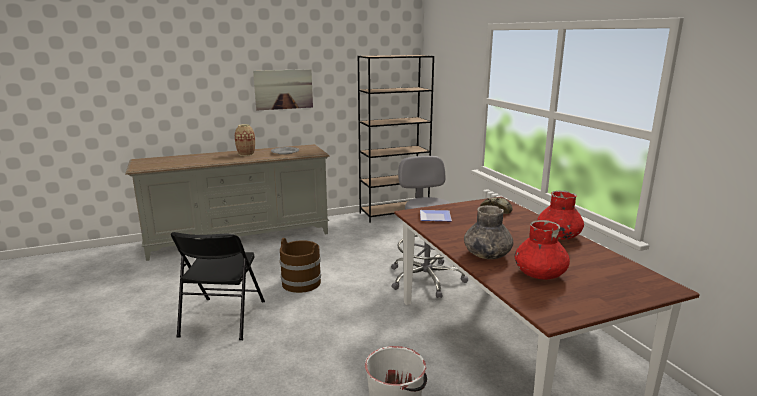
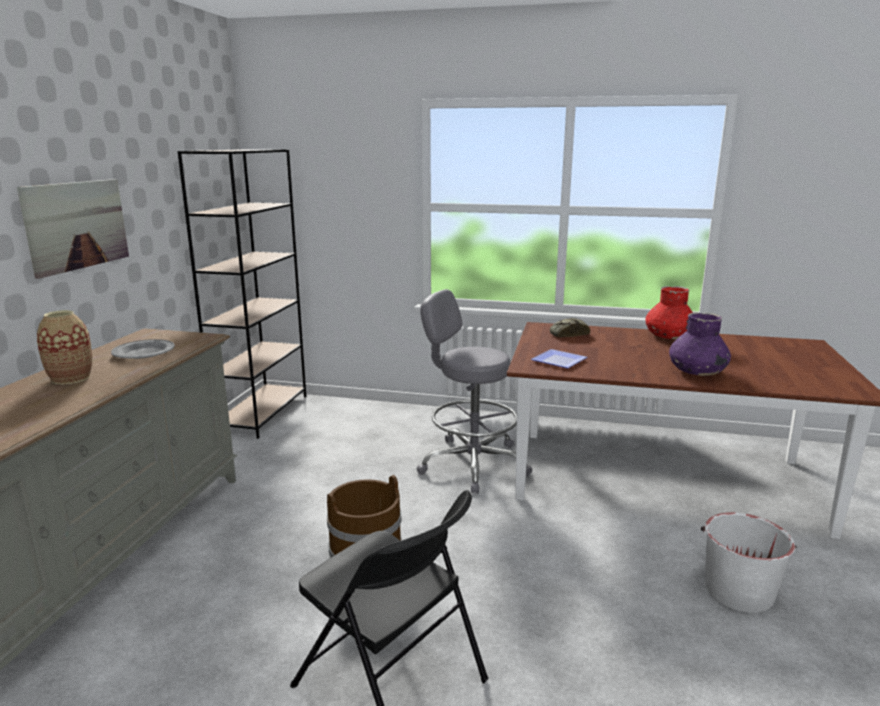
camera: 55 degrees left, 0 degrees up
(486, 254) = (696, 372): grey vase -> purple vase
(540, 274) = (760, 368): red vase -> none

